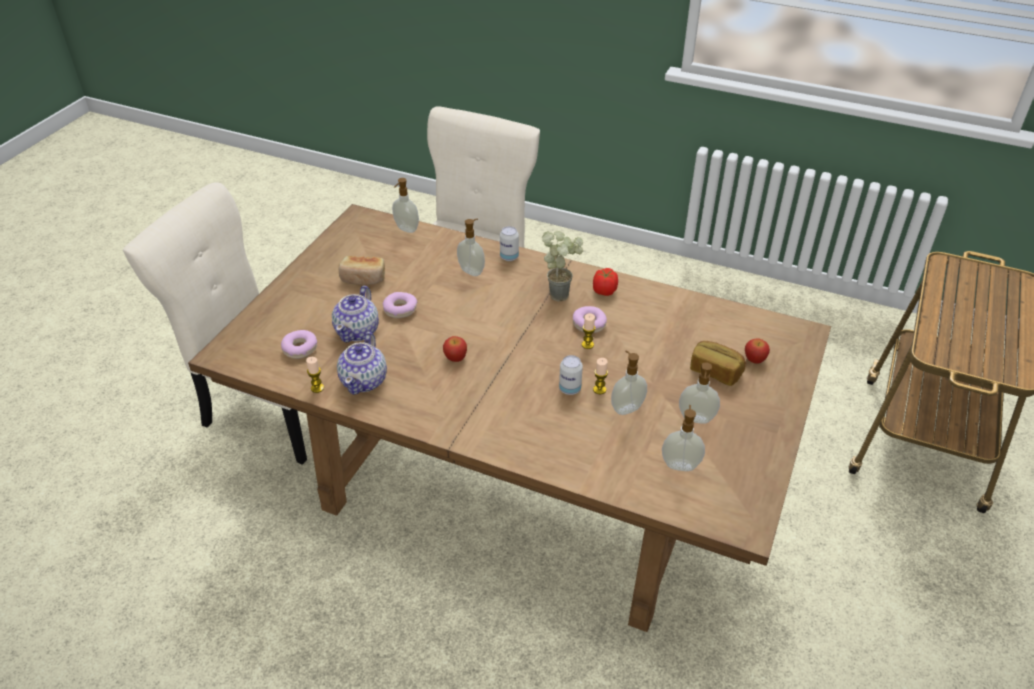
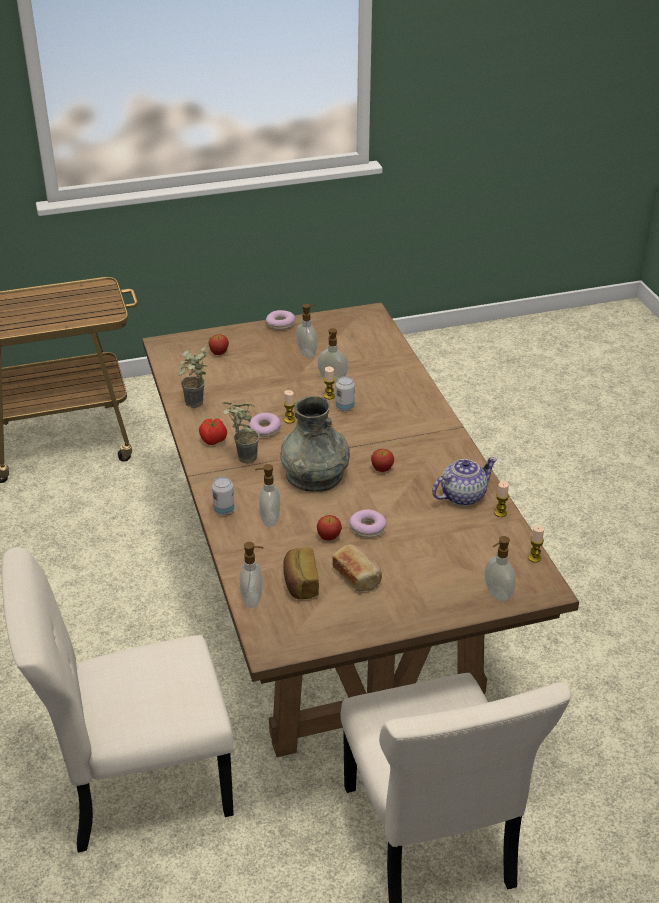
camera: 130 degrees left, 5 degrees down
(252, 371) = (534, 558): none -> candle
(300, 348) = (480, 550): donut -> donut (280, 324)
(358, 331) = (421, 534): teapot -> none
(417, 287) = (329, 537): none -> apple
(495, 318) = (315, 474): none -> grey vase
(668, 303) = (194, 406): none -> potted plant
(680, 464) = (354, 345): soap dispenser -> soap dispenser (497, 594)
(715, 371) = (250, 362): bread -> bread (300, 583)

